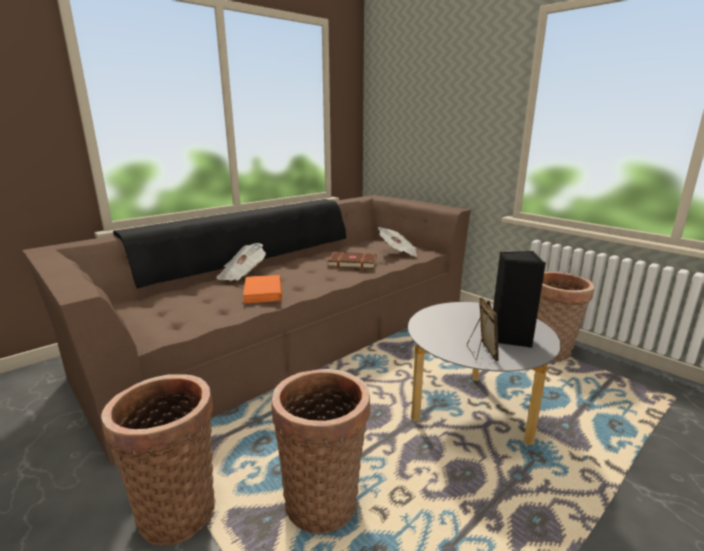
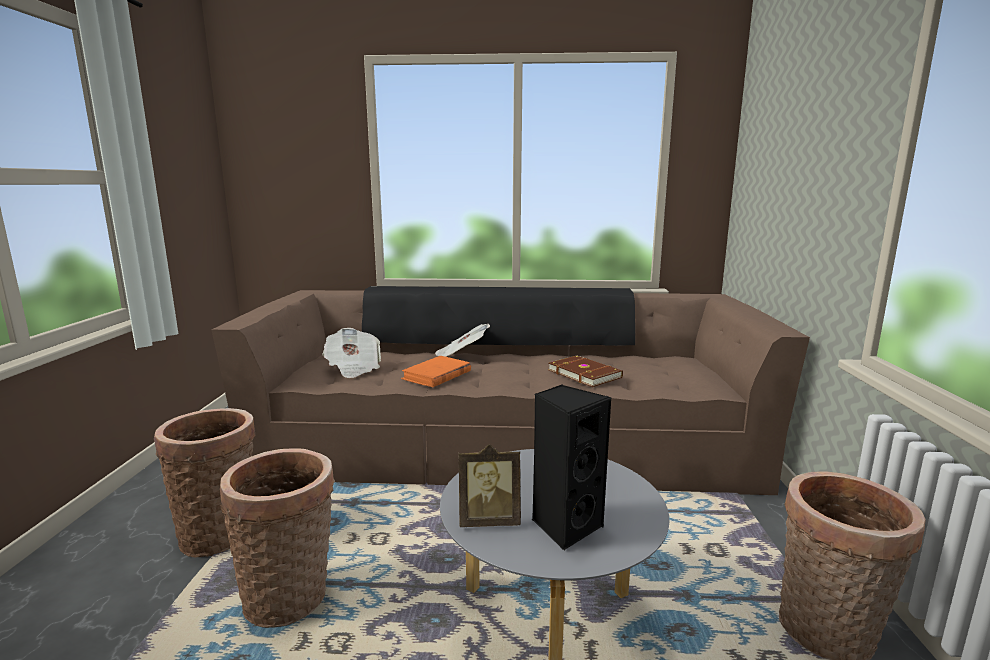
camera: 45 degrees right, 5 degrees down
(398, 252) = (671, 379): newspaper -> newspaper (353, 368)
(481, 353) = (489, 520): picture frame -> picture frame turned 45 degrees clockwise

